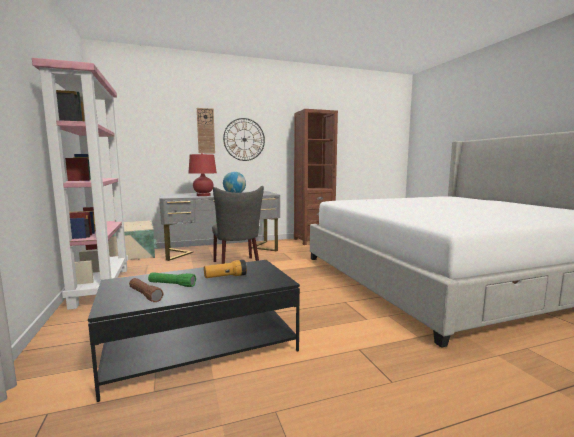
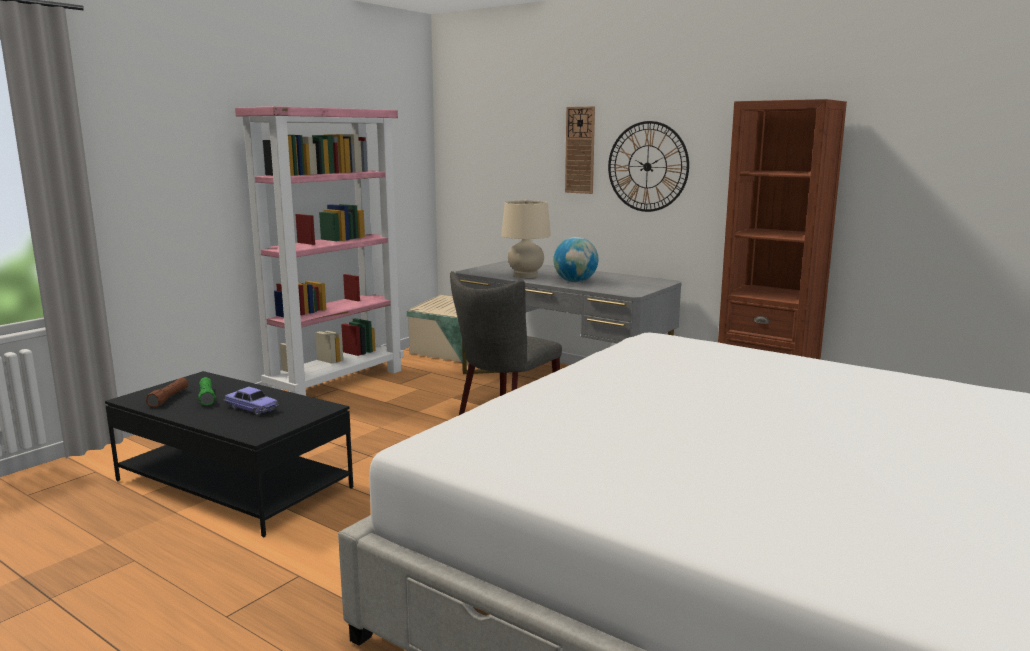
camera: 55 degrees right, 5 degrees up
(203, 195) = (525, 275): red table lamp -> beige table lamp
(225, 277) = (252, 408): flashlight -> toy car

